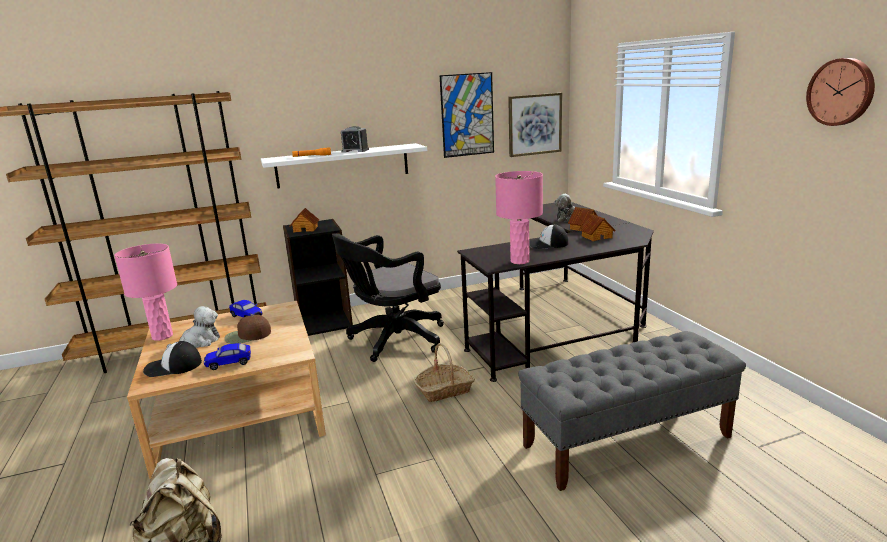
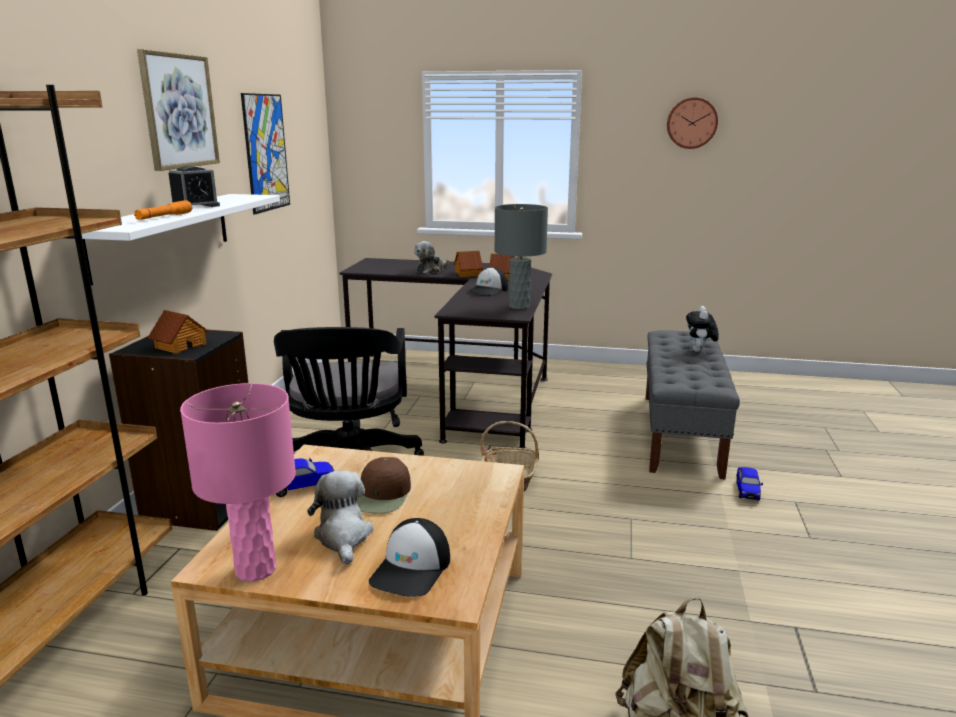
camera: 60 degrees left, 0 degrees up
(229, 363) = (464, 521): toy car -> toy car (747, 491)
(520, 261) = (519, 306): pink table lamp -> grey table lamp
(534, 124) = (312, 167): picture -> picture (179, 111)
(661, 363) = (699, 351): none -> plush toy

